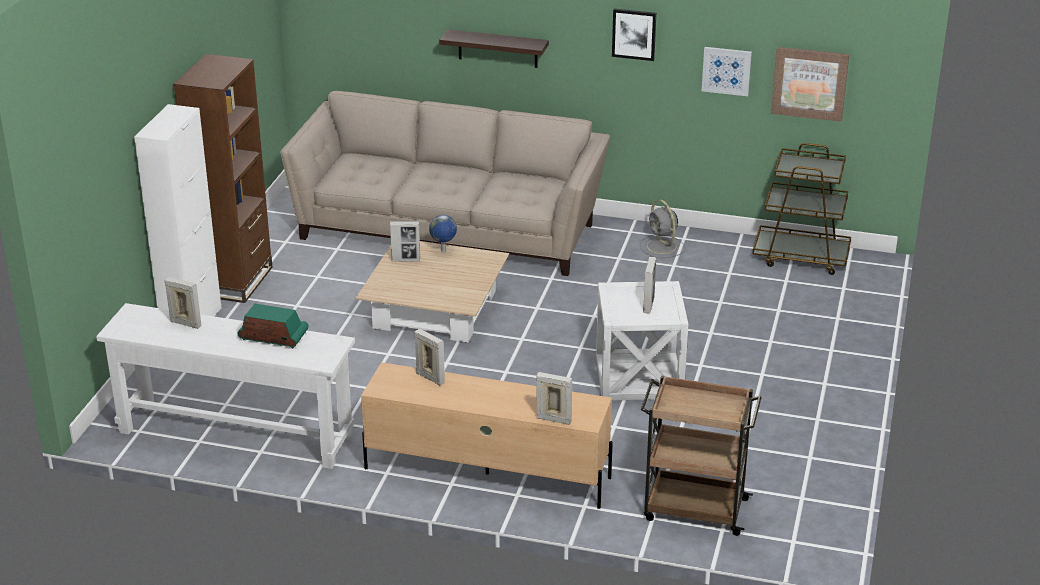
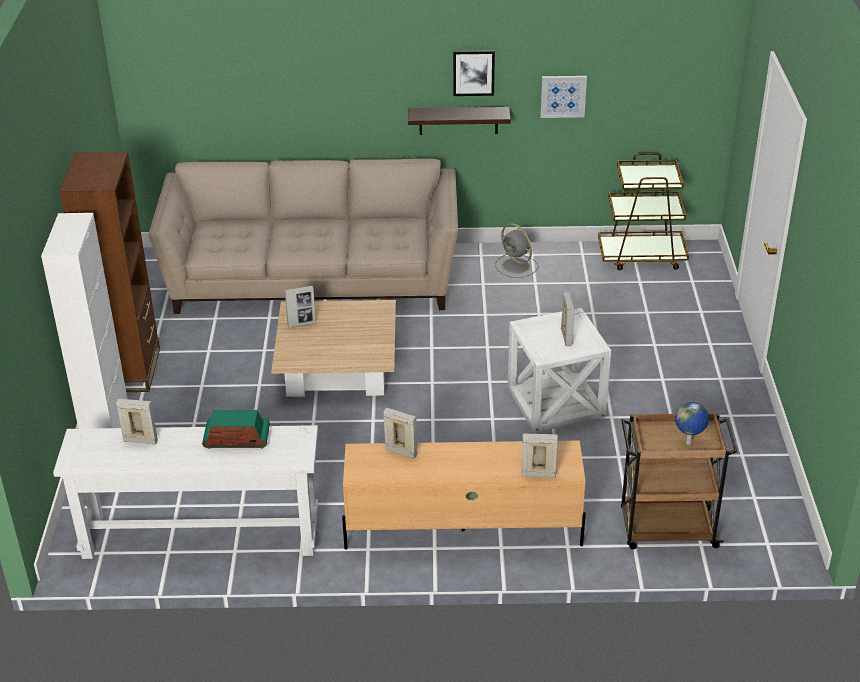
camera: 15 degrees left, 5 degrees up
(443, 252) = (334, 309): globe -> globe (689, 443)
(498, 48) = (339, 101): shelf -> shelf (458, 120)
(809, 83) = (641, 98): picture -> none

